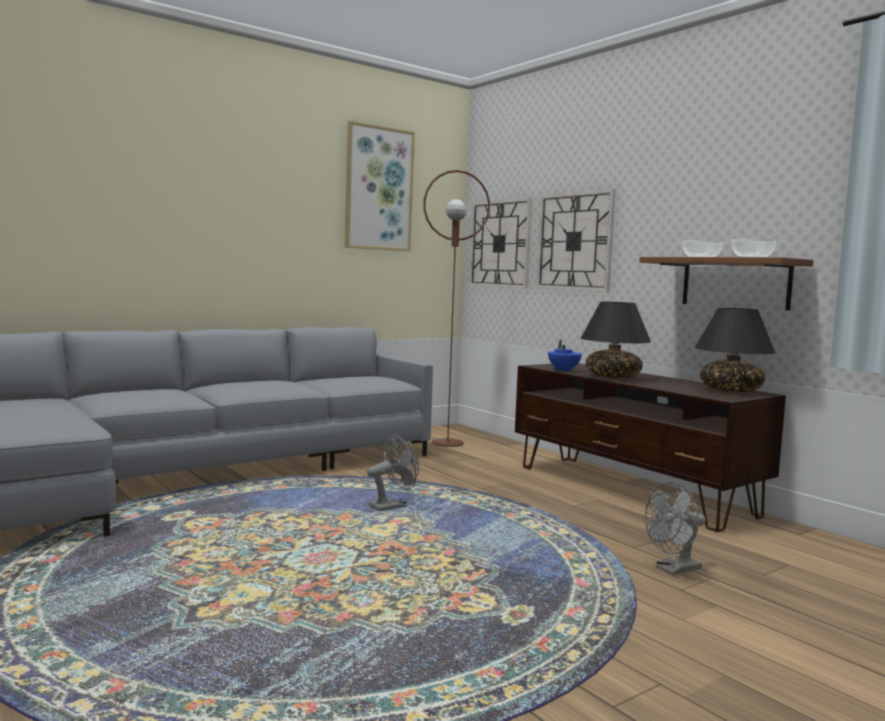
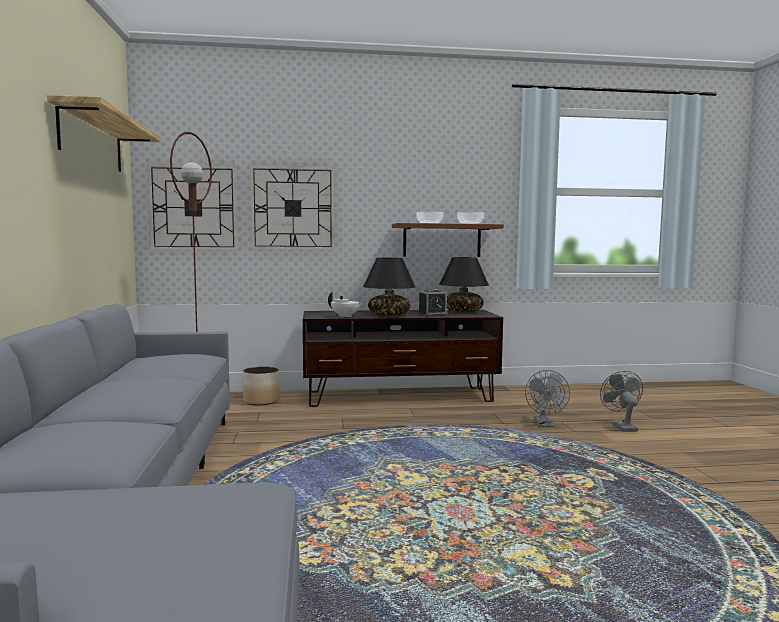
camera: 60 degrees left, 0 degrees up
(378, 189) = (91, 140): picture -> shelf
(393, 506) = (353, 463): grey fan -> grey fan (621, 426)
(506, 452) = (261, 401): none -> planter
(563, 370) = (345, 316): blue teapot -> white teapot
(661, 385) = (432, 315): none -> alarm clock

